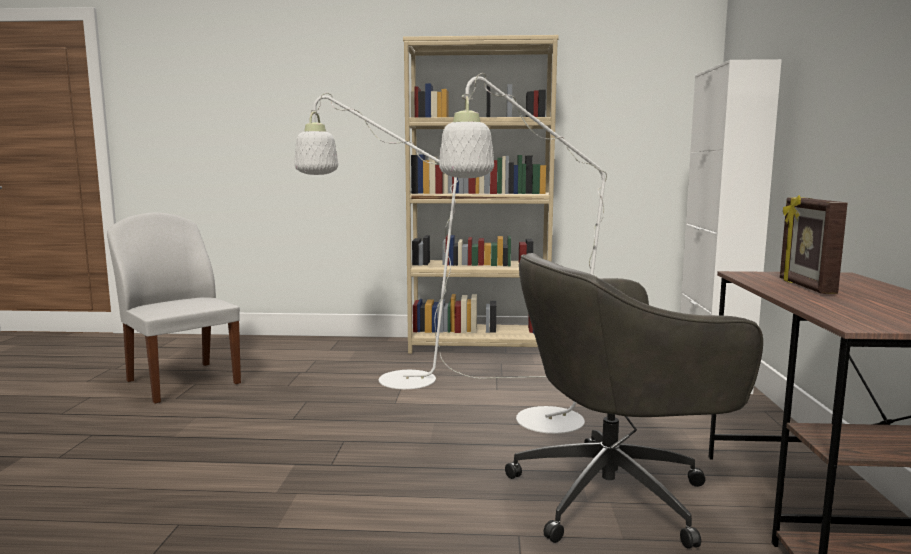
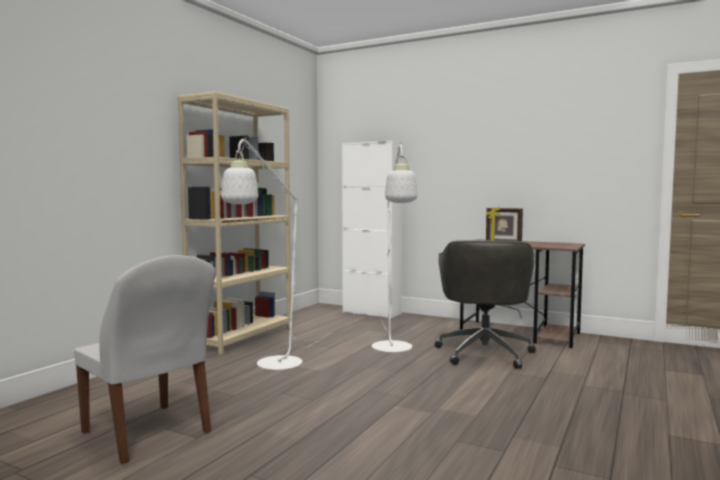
camera: 65 degrees left, 5 degrees down
(182, 381) = (148, 434): white chair -> white chair turned 120 degrees counterclockwise

